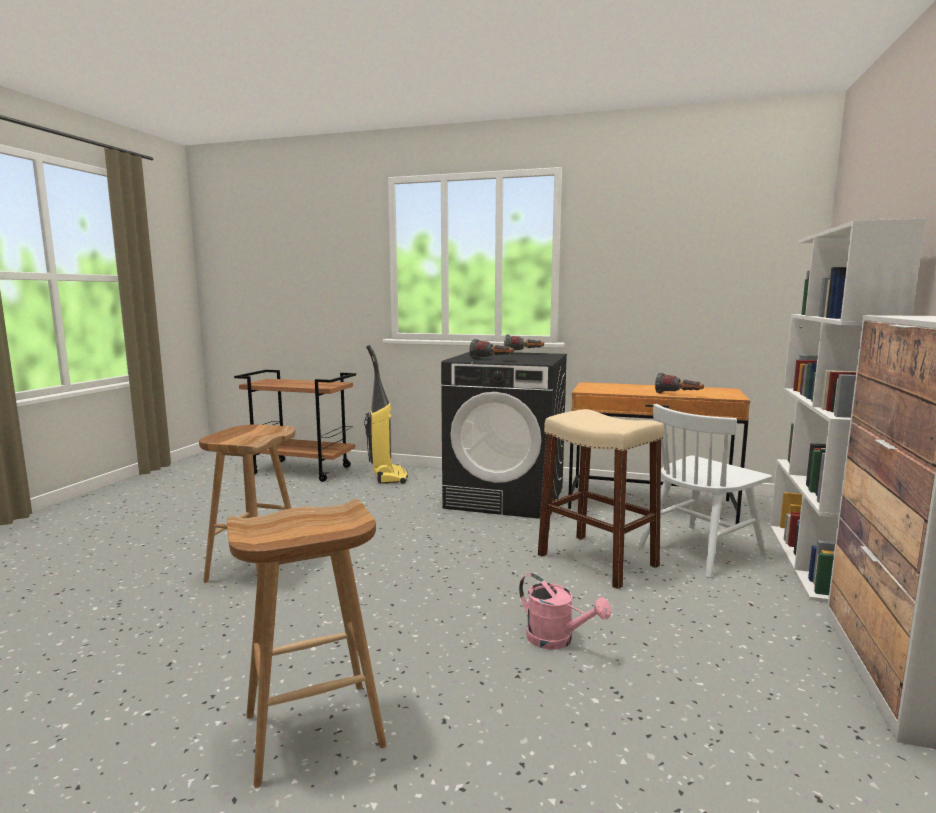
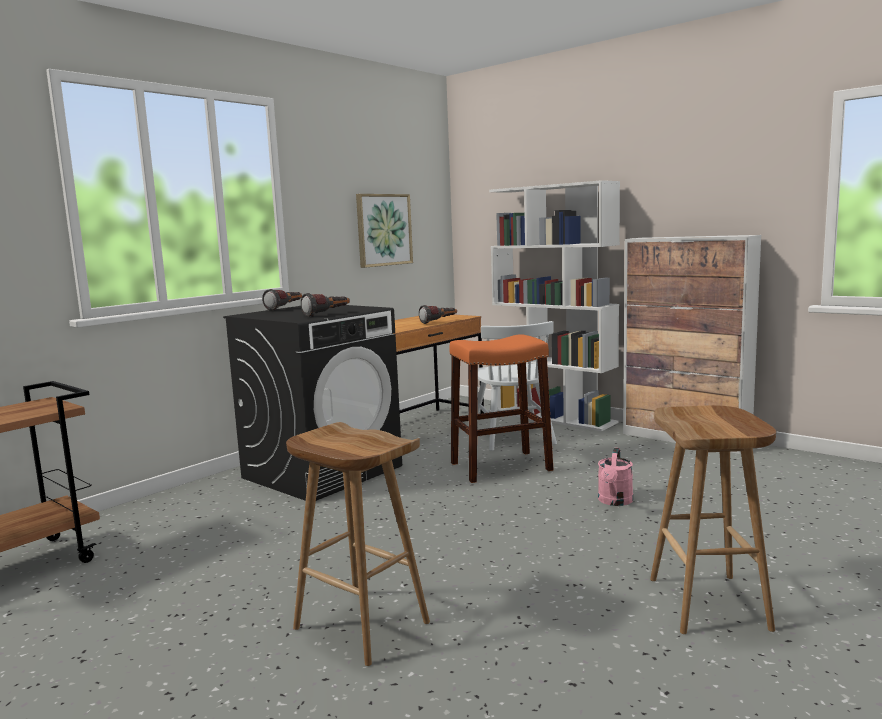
camera: 65 degrees left, 0 degrees up
(388, 477) = (152, 517): vacuum cleaner -> none
(557, 640) = (614, 501): pink watering can -> pink watering can turned 135 degrees clockwise
(597, 560) = (500, 466): beige stool -> orange stool
(691, 288) = (383, 230): none -> picture

